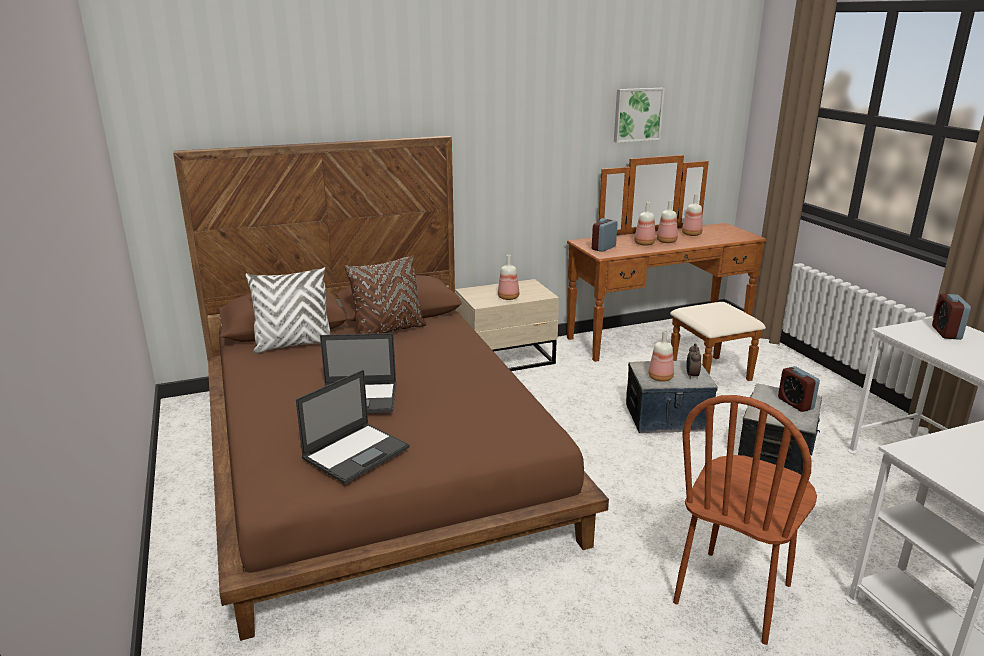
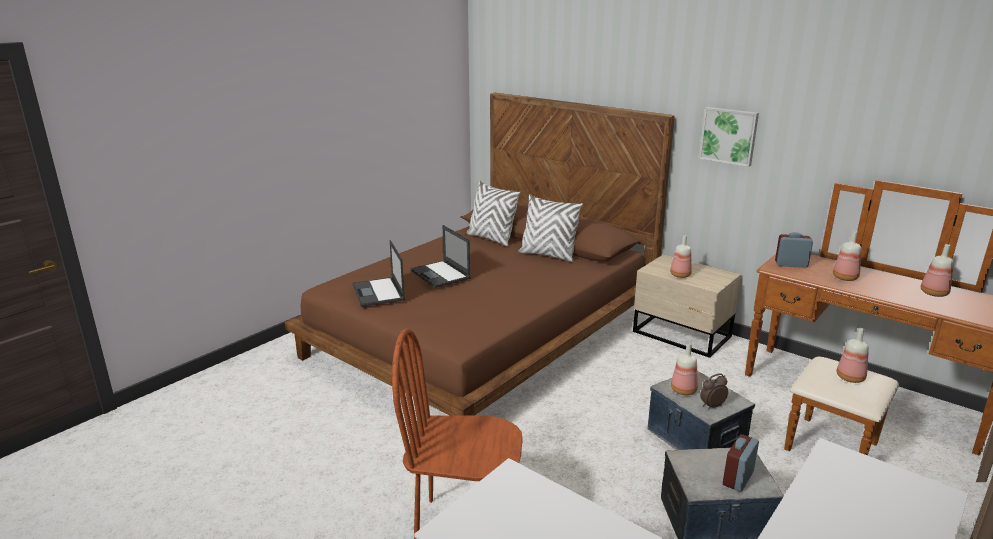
camera: 60 degrees right, 0 degrees up
(357, 452) = (378, 292): laptop -> laptop turned 60 degrees clockwise
(388, 331) = (548, 255): brown pillow -> white pillow
(637, 114) = (900, 131): picture -> picture (729, 136)
(667, 241) = (878, 286): bottle -> bottle (851, 378)
(946, 333) = (896, 496): alarm clock -> none

